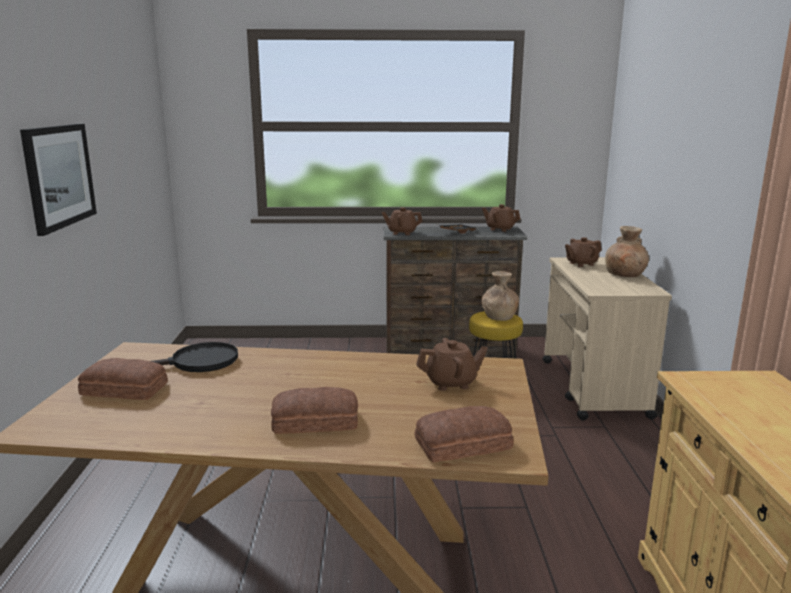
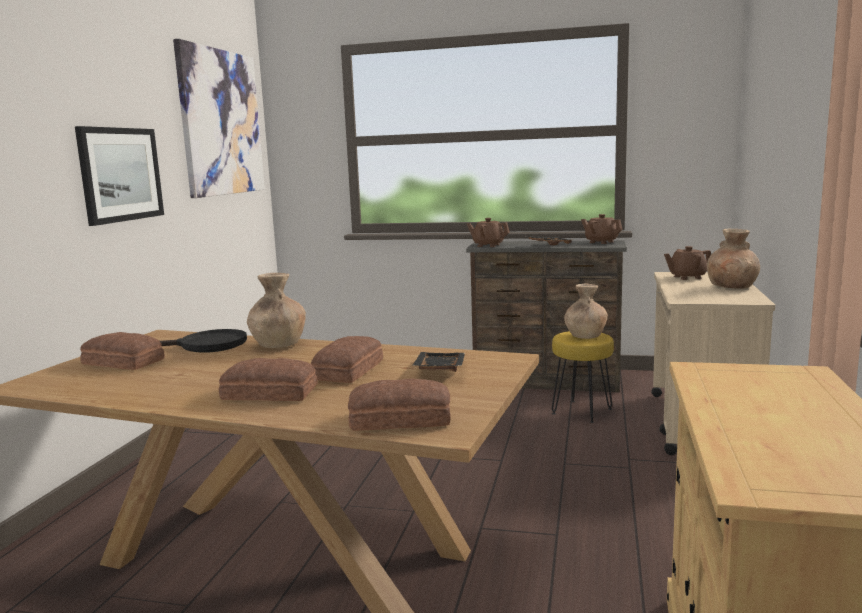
camera: 15 degrees right, 5 degrees down
(132, 108) = (221, 123): none -> picture
(272, 358) = (278, 344): none -> brown vase
(370, 387) = (350, 370): none -> bread
(451, 383) = (438, 370): brown teapot -> black tray

